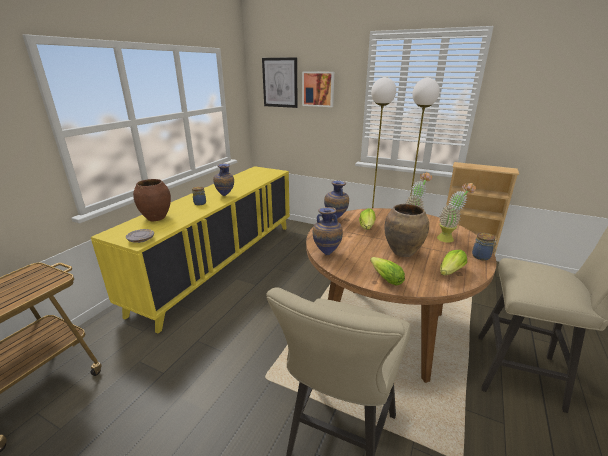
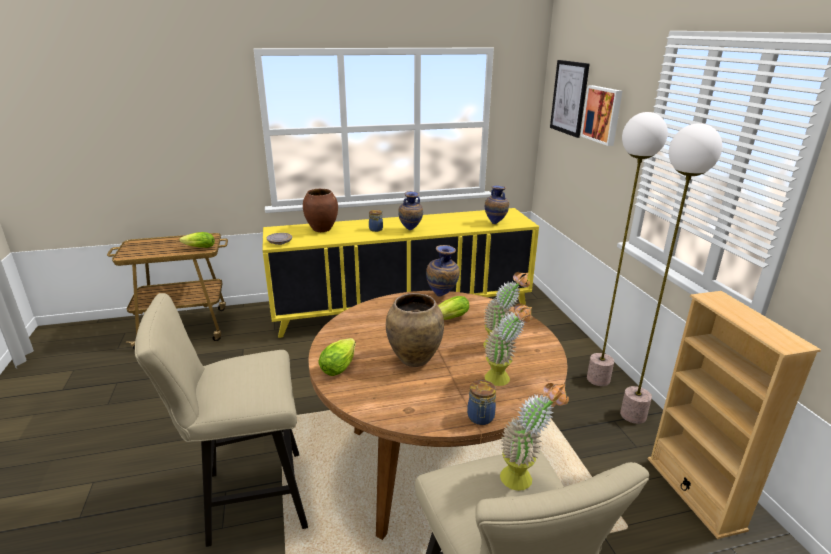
camera: 50 degrees right, 0 degrees up
(327, 253) = (354, 319): vase -> vase (495, 223)
(449, 273) = (402, 402): lettuce -> lettuce (198, 248)
(538, 267) = (524, 478): none -> potted plant

